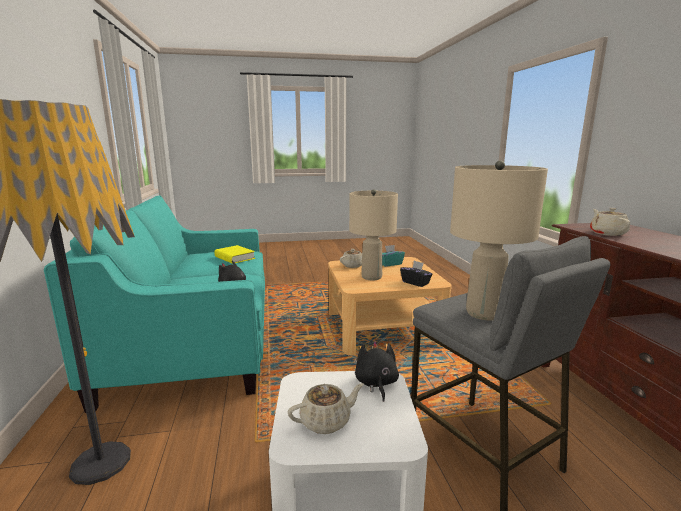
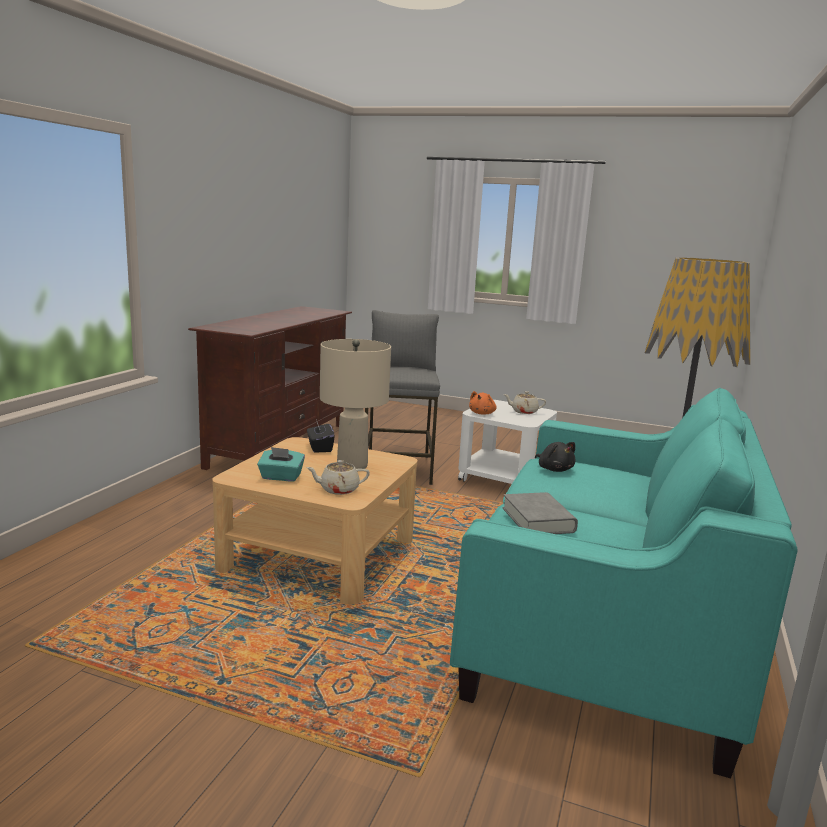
camera: 150 degrees left, 0 degrees up
(234, 258) = (538, 520): yellow book -> grey book
(376, 383) = (482, 413): black plush toy -> orange plush toy
(484, 313) = (410, 370): beige table lamp -> none
(607, 233) = (262, 327): beige teapot -> none

